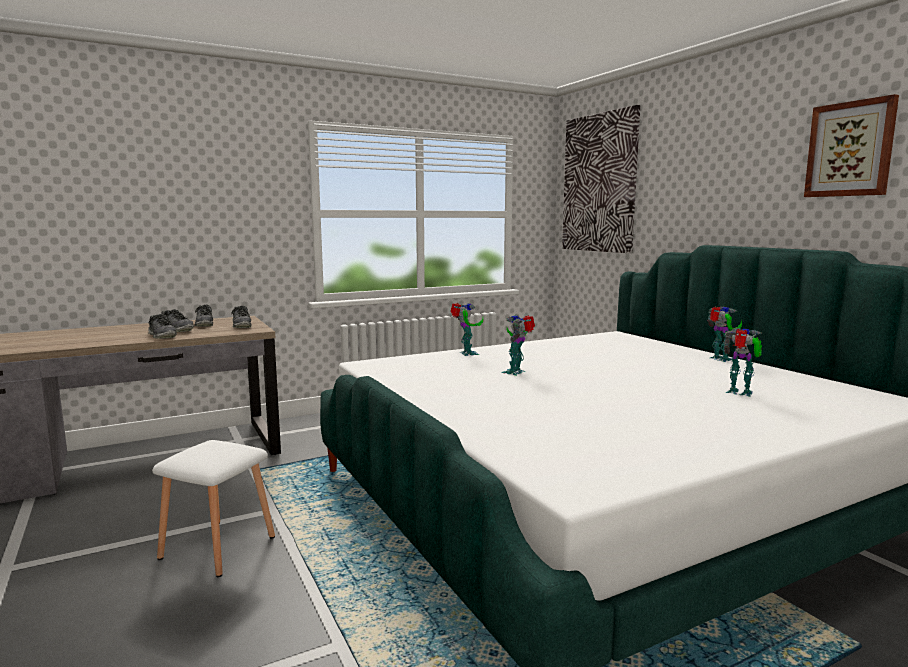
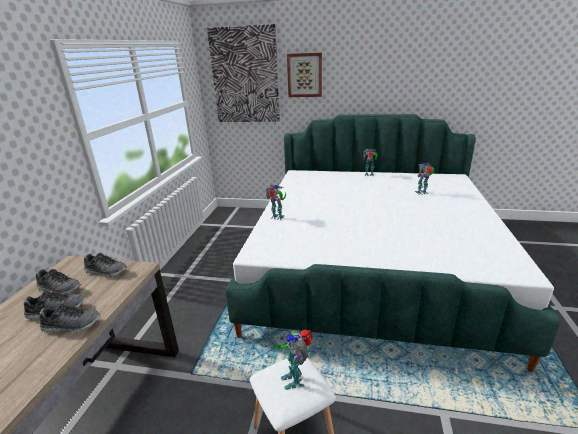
camera: 50 degrees left, 15 degrees up
(516, 372) = (335, 220): toy robot -> toy robot (294, 378)
(850, 149) = (412, 64): picture -> picture (304, 75)

